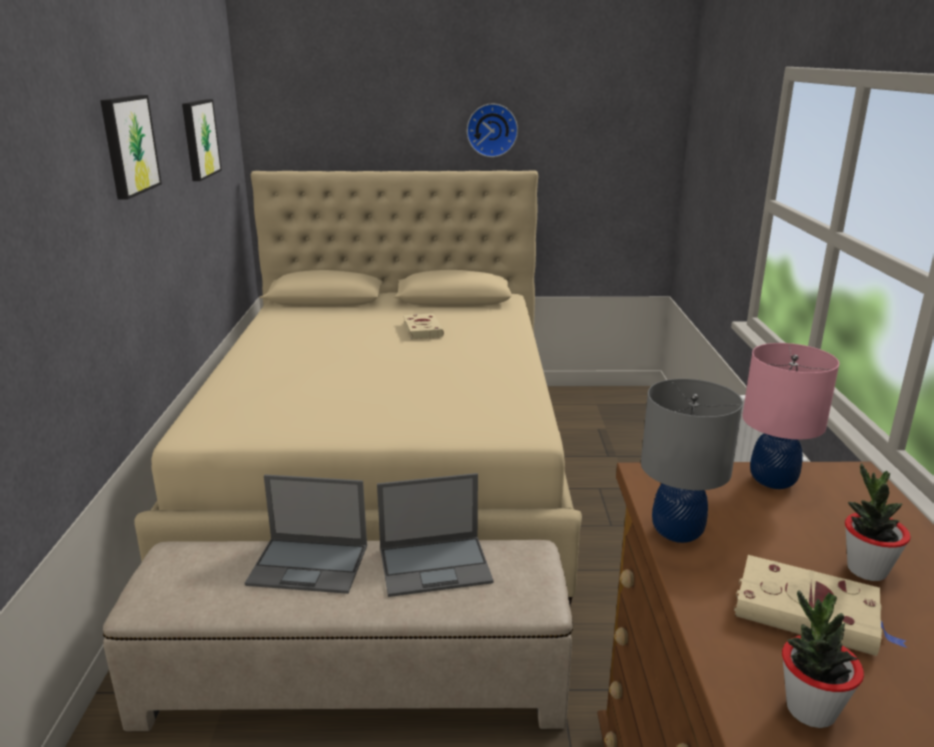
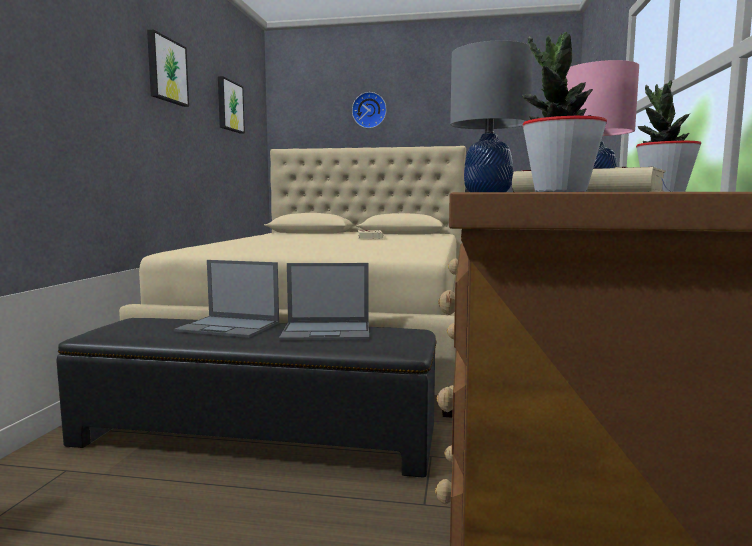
camera: 10 degrees right, 15 degrees down
(356, 677) = (259, 435): beige bench -> black bench
(492, 130) = (434, 121): wall clock -> wall clock (369, 110)

